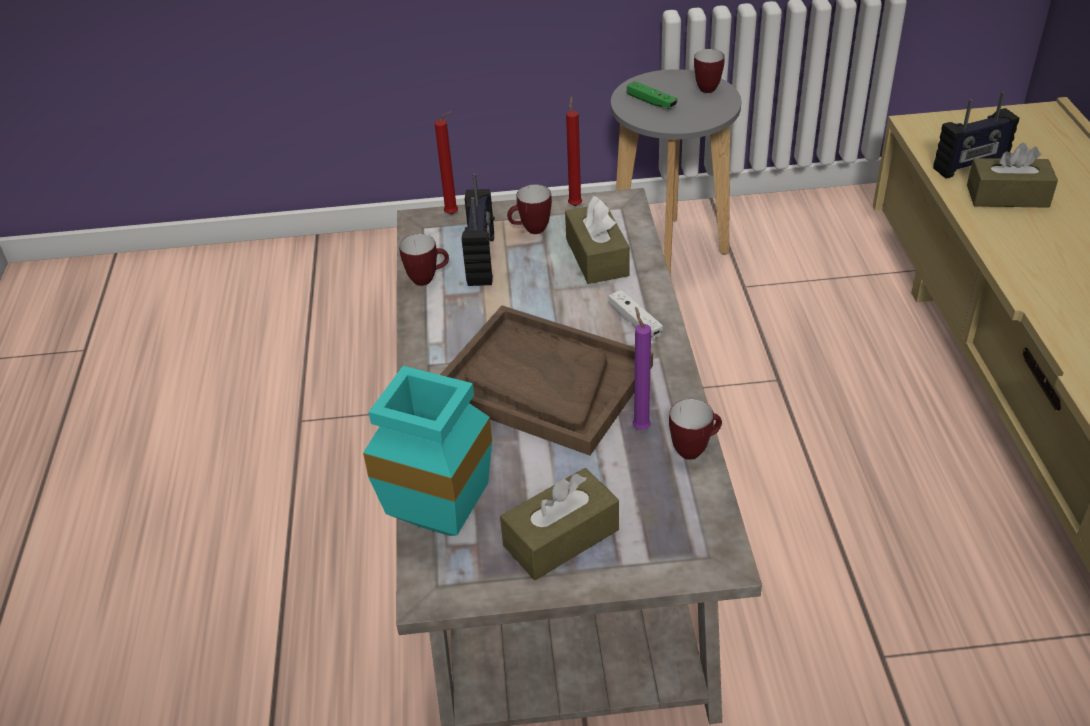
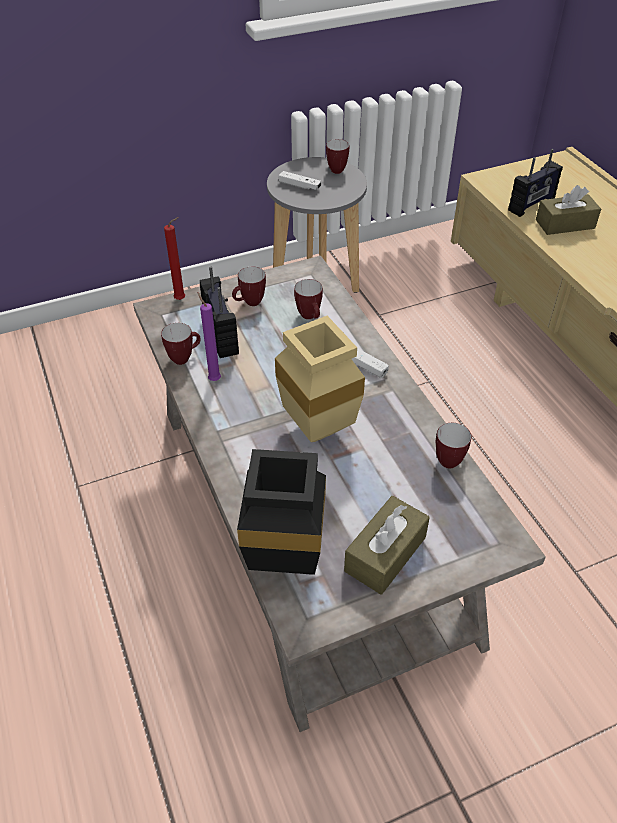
camera: 20 degrees left, 5 degrees up
(434, 520) = (280, 563): turquoise vase -> black vase
(542, 382) = (314, 428): brown tray -> beige vase
(575, 204) = (275, 277): red candle -> none
(597, 257) = (310, 317): brown tissue box -> mug
(640, 427) = (404, 449): purple candle -> purple candle (213, 379)
(651, 102) = (299, 186): green game controller -> white game controller

